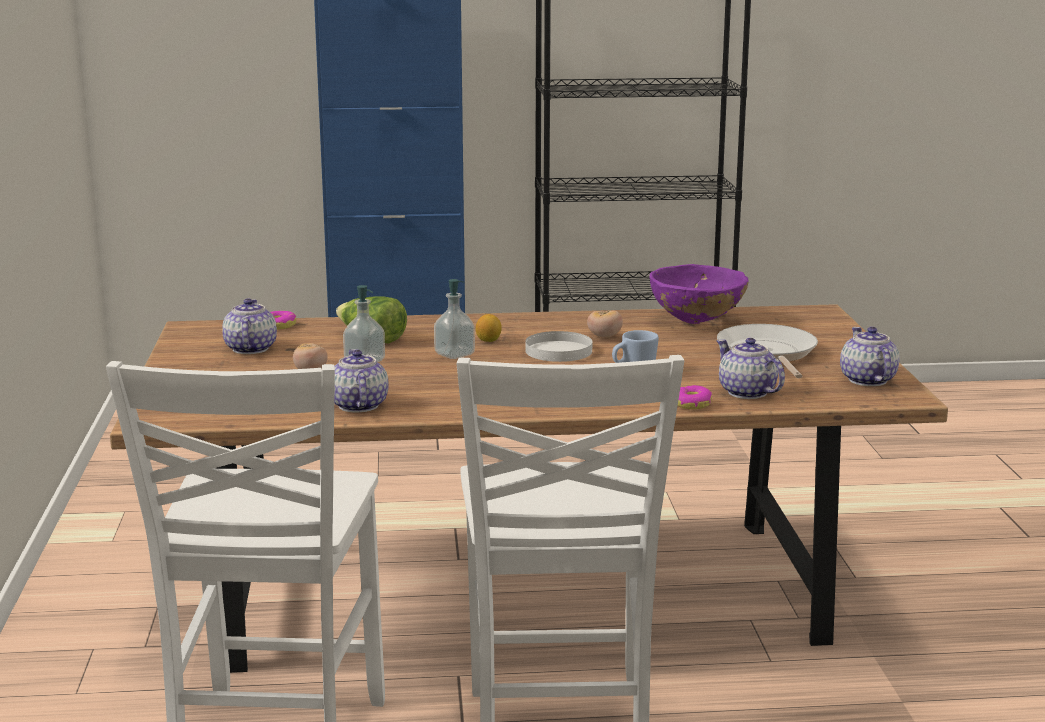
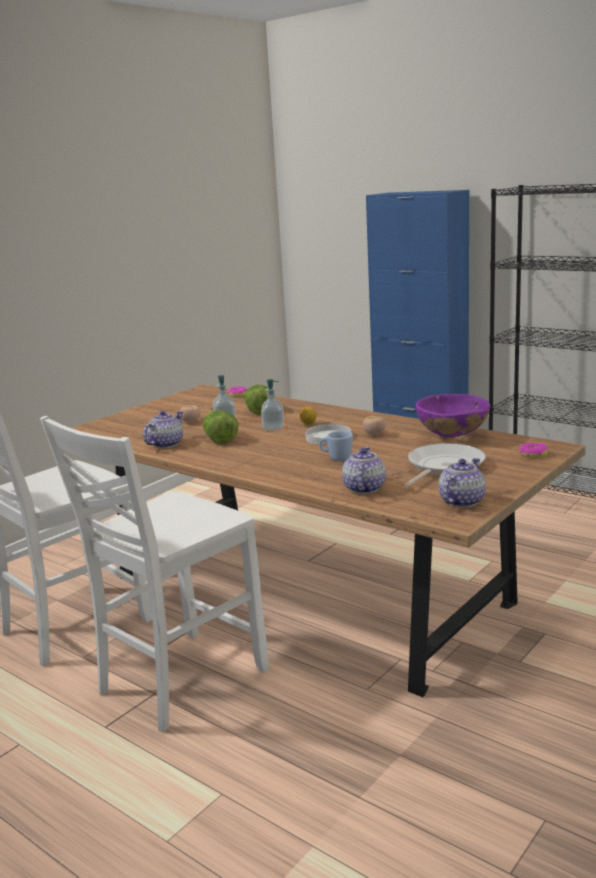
camera: 45 degrees right, 0 degrees up
(250, 349) = (197, 405): teapot -> none
(419, 382) = (219, 439): none -> lettuce
(691, 404) = (314, 486): donut -> donut (533, 455)

